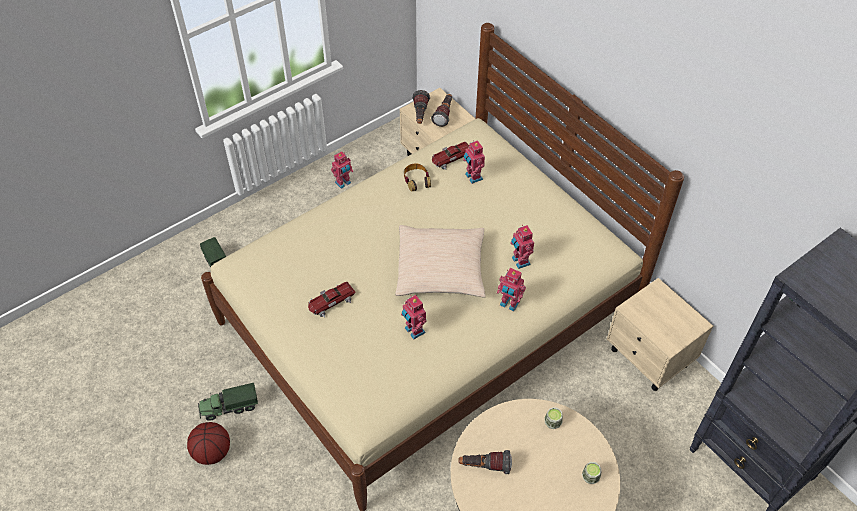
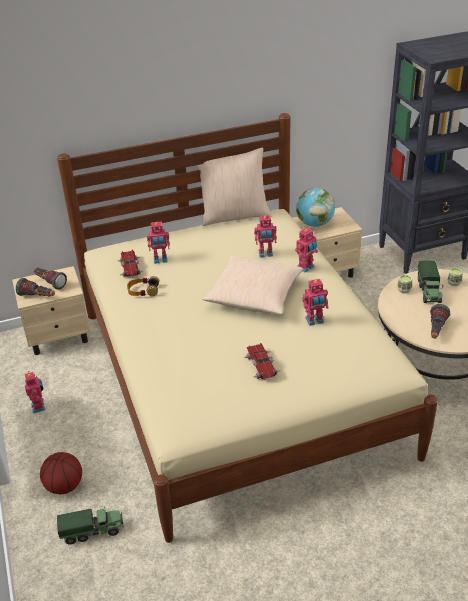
camera: 70 degrees left, 15 degrees down
(212, 452) = (333, 572): basketball -> basketball (64, 486)
(229, 407) = (282, 548): toy truck -> toy truck (429, 291)
(591, 215) = (234, 215): none -> beige pillow
(656, 305) = (314, 224): none -> globe

